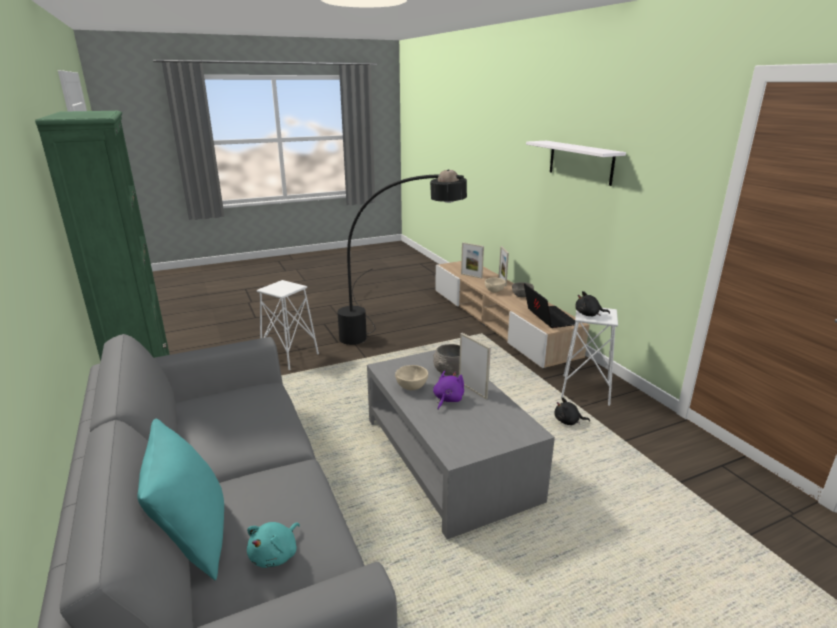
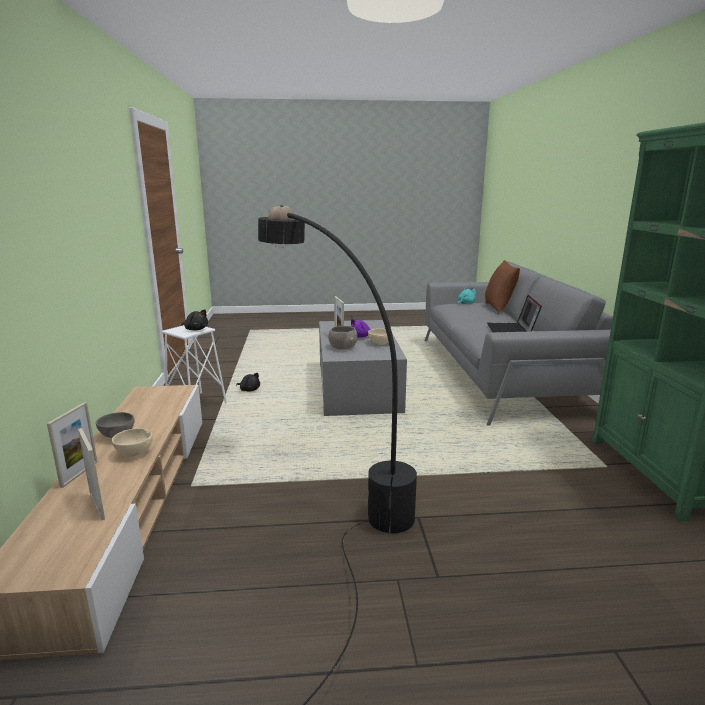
camera: 160 degrees left, 5 degrees down
(194, 540) = (499, 308): turquoise pillow -> brown pillow
(290, 356) = (494, 501): white stool -> none
(548, 317) = (157, 399): laptop -> laptop (512, 331)
(580, 162) = (73, 206): white shelf -> none

